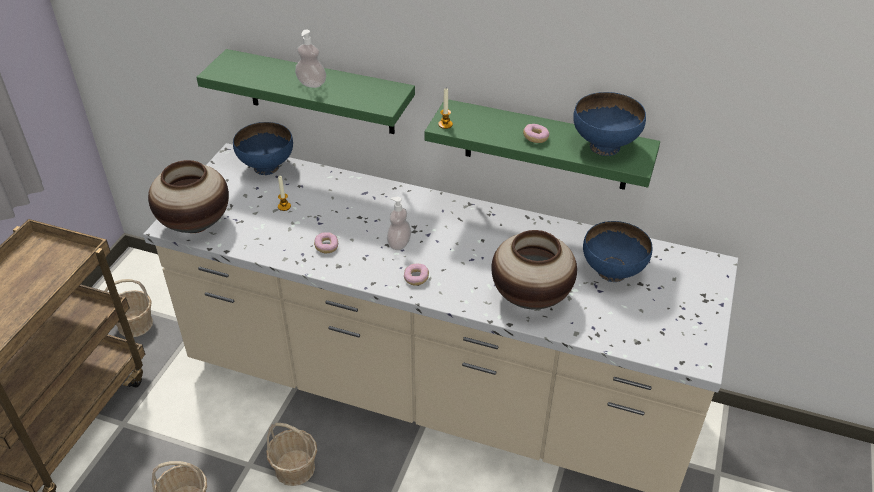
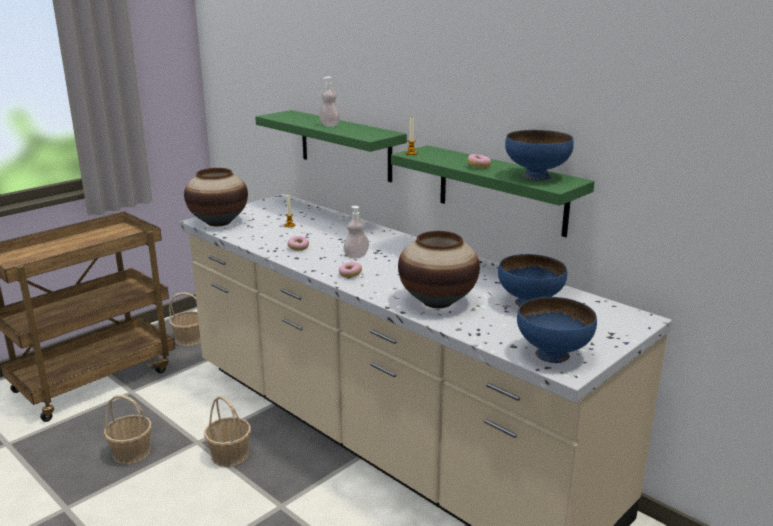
camera: 25 degrees right, 20 degrees down
(267, 167) = (299, 207): blue bowl -> blue bowl (553, 355)

